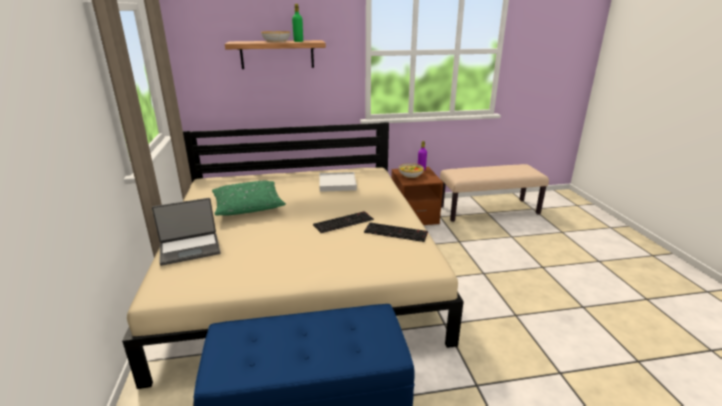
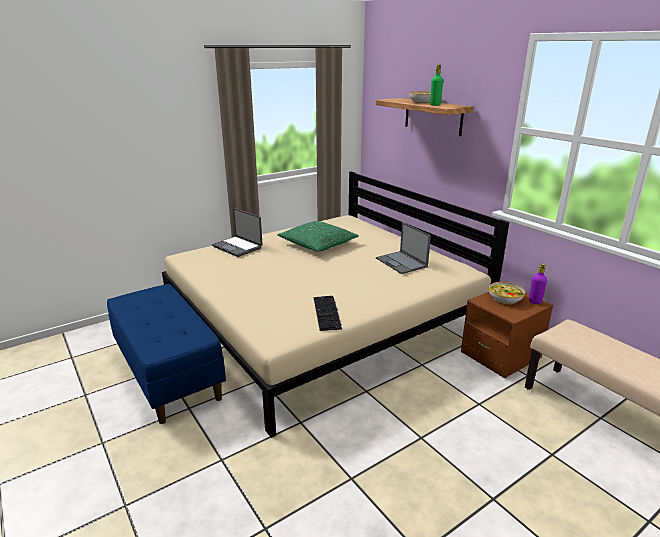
camera: 65 degrees right, 0 degrees up
(337, 184) = (402, 263): white tray -> laptop
(343, 222) = (325, 285): keyboard -> none

